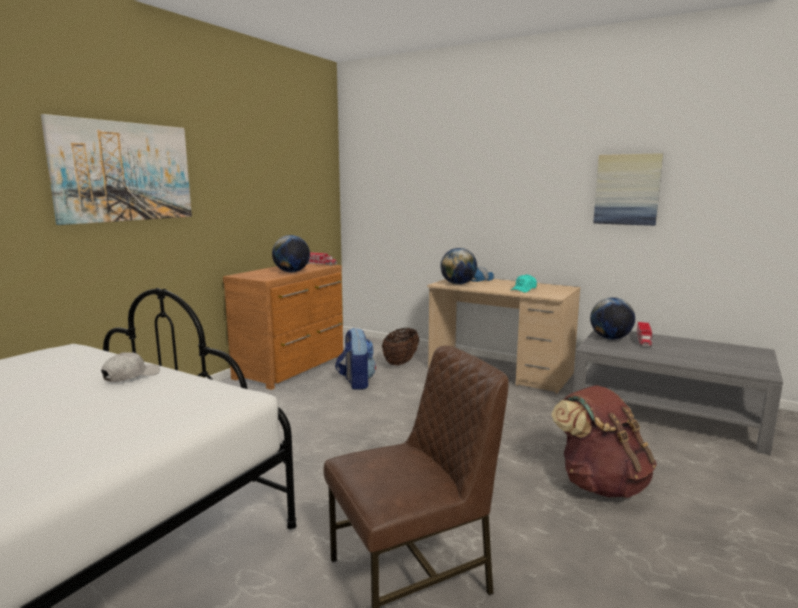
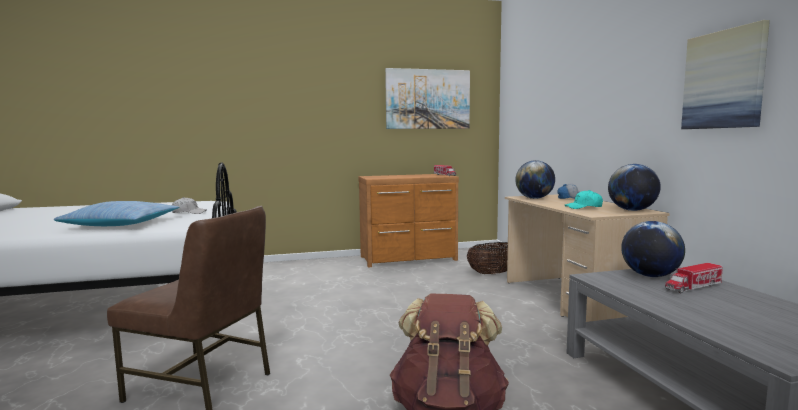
camera: 45 degrees right, 5 degrees down
(115, 422) = (122, 224): none -> pillow
(124, 172) = (285, 98): picture -> picture (428, 99)
(292, 272) = (405, 177): globe -> globe (632, 210)
(356, 383) = (428, 277): backpack -> none

